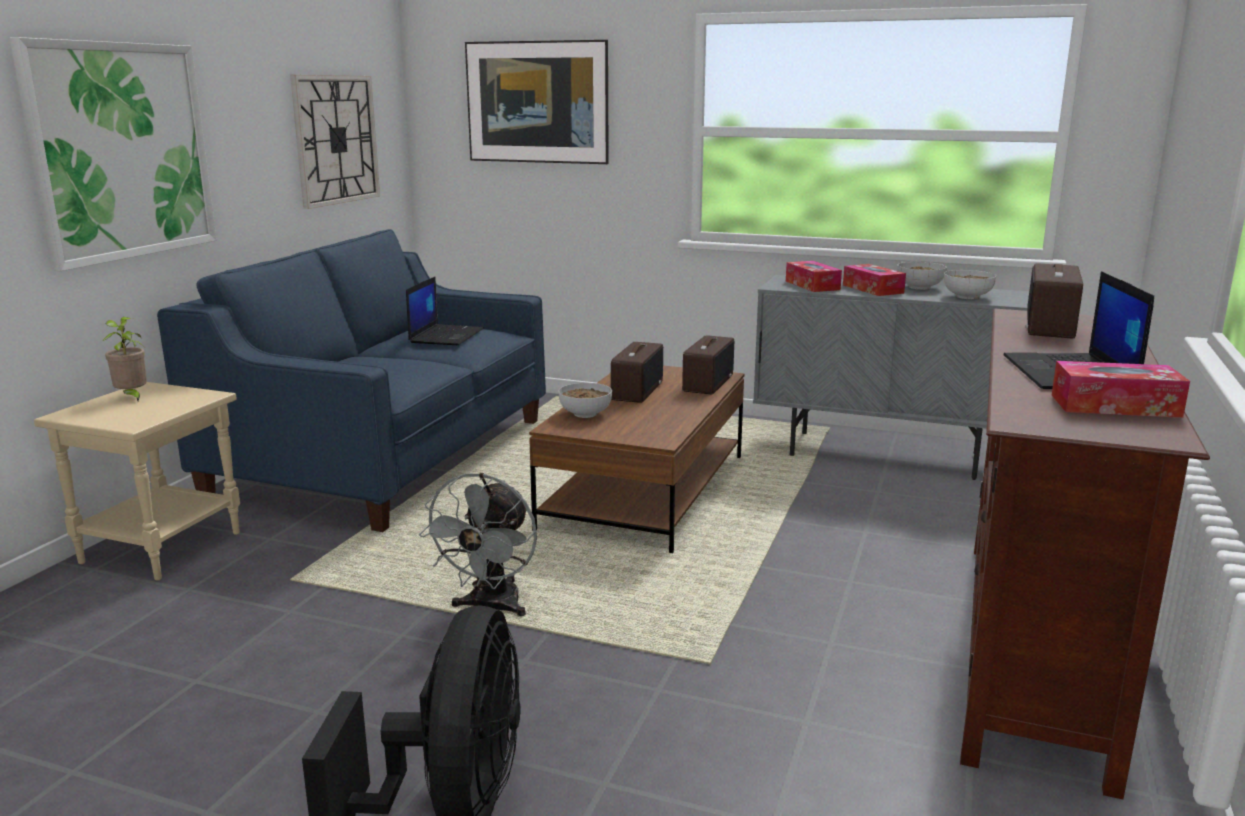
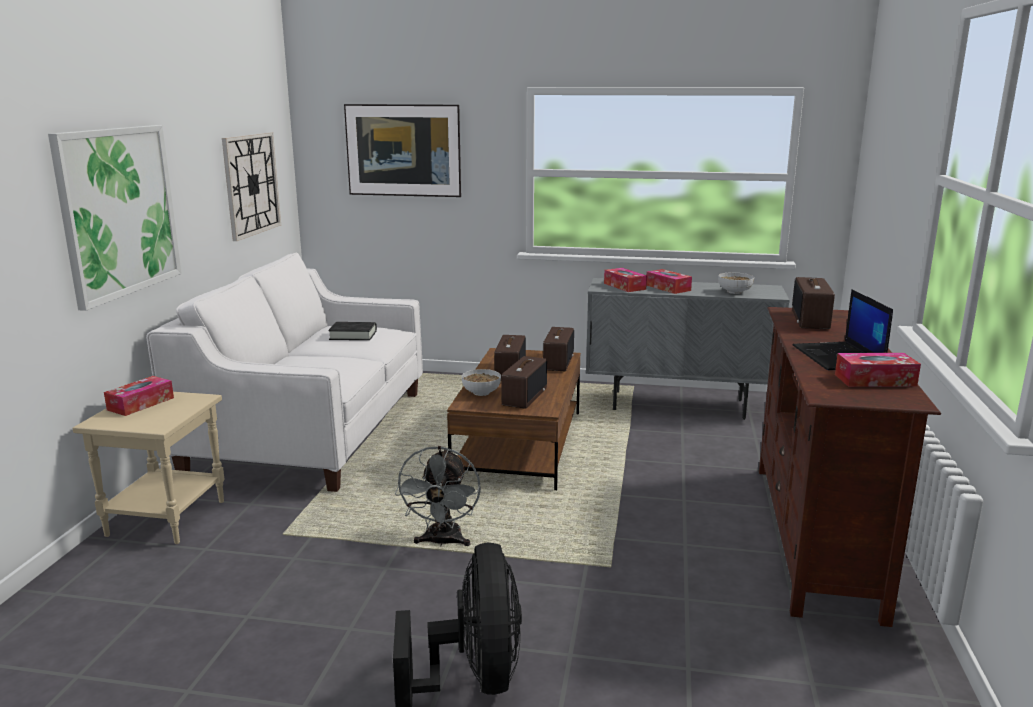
camera: 10 degrees left, 0 degrees up
(132, 397) = (140, 404): potted plant -> tissue box
(386, 458) = (311, 432): blue sofa -> white sofa
(446, 335) = (353, 335): laptop -> black book
(640, 422) = (524, 396): none -> radio
(919, 287) = (699, 285): bowl -> none

